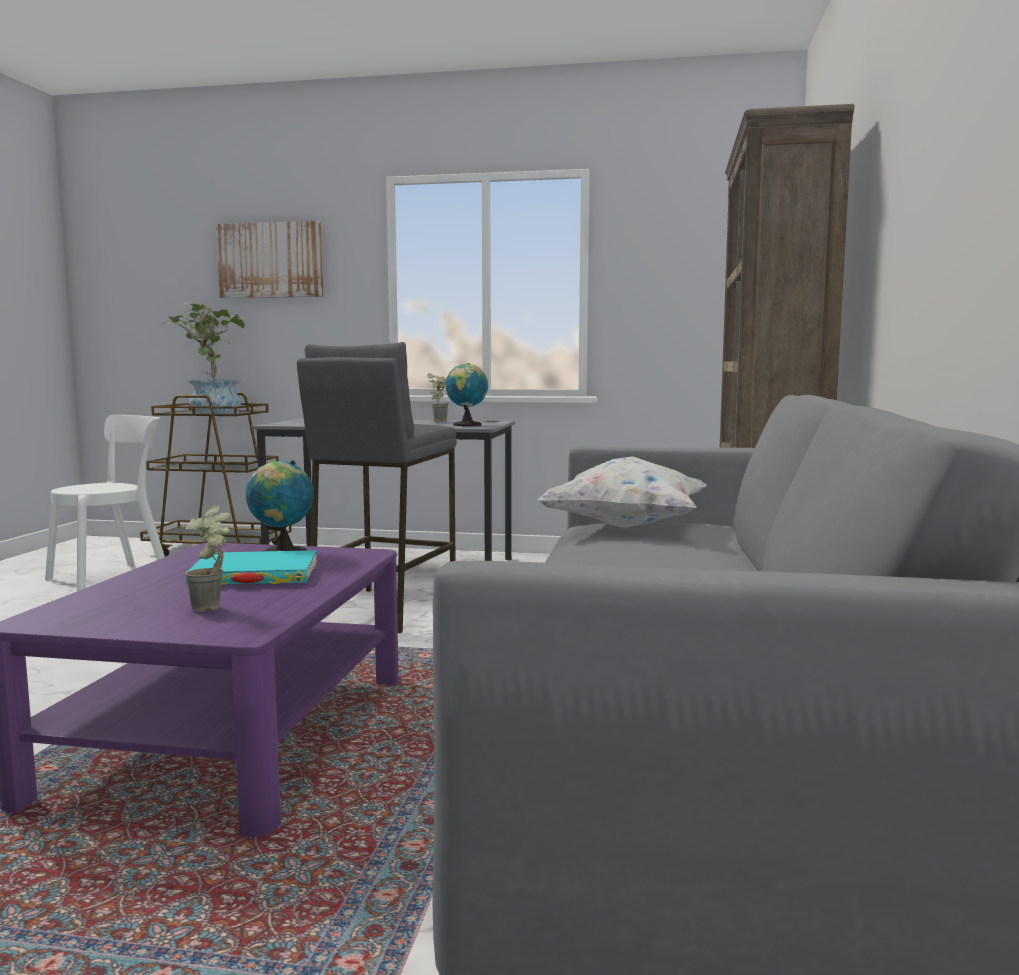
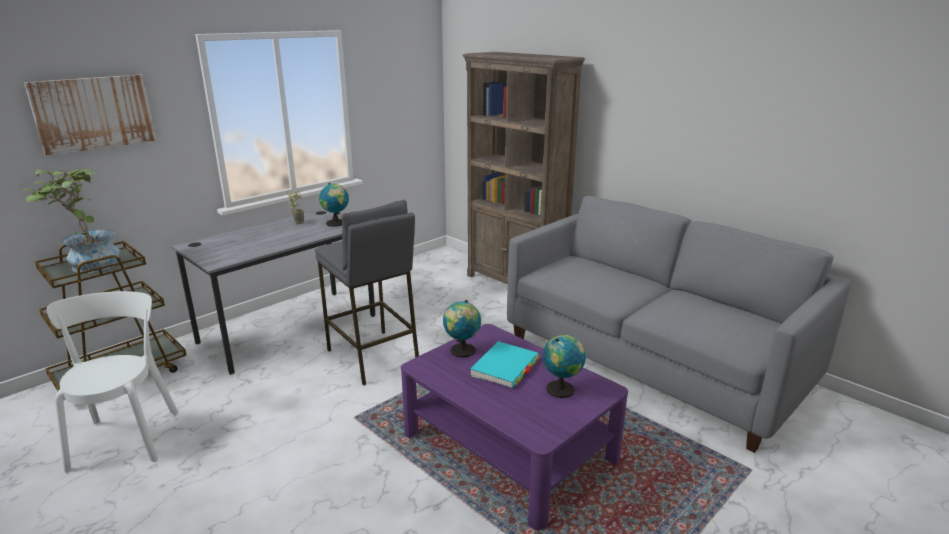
camera: 55 degrees left, 15 degrees up
(214, 609) = (562, 389): potted plant -> globe
(627, 526) = (566, 273): white pillow -> none

